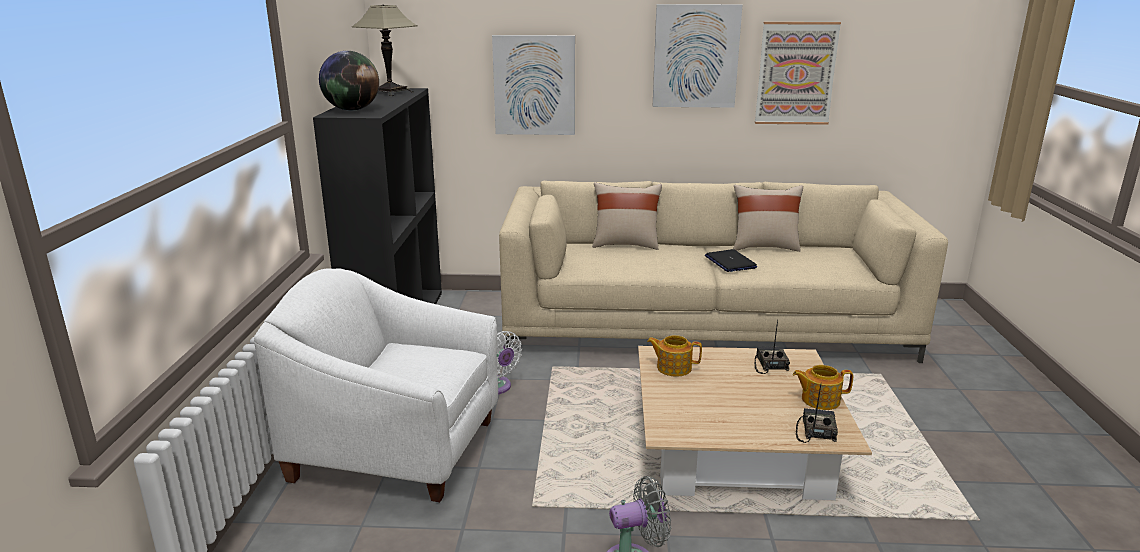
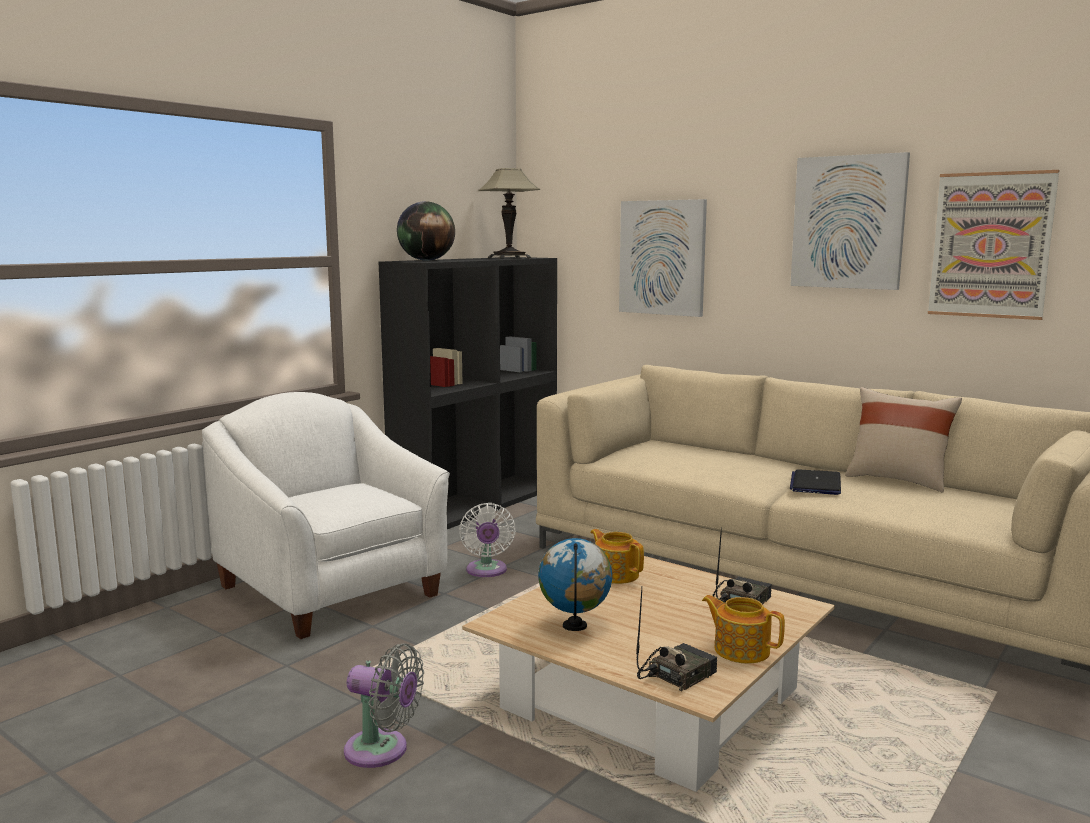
camera: 35 degrees right, 10 degrees down
(625, 244) = (717, 450): beige pillow -> none
(713, 418) = (575, 626): none -> globe

